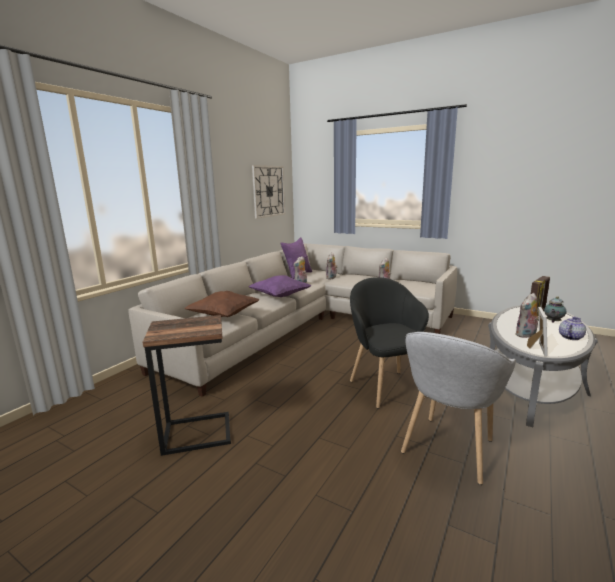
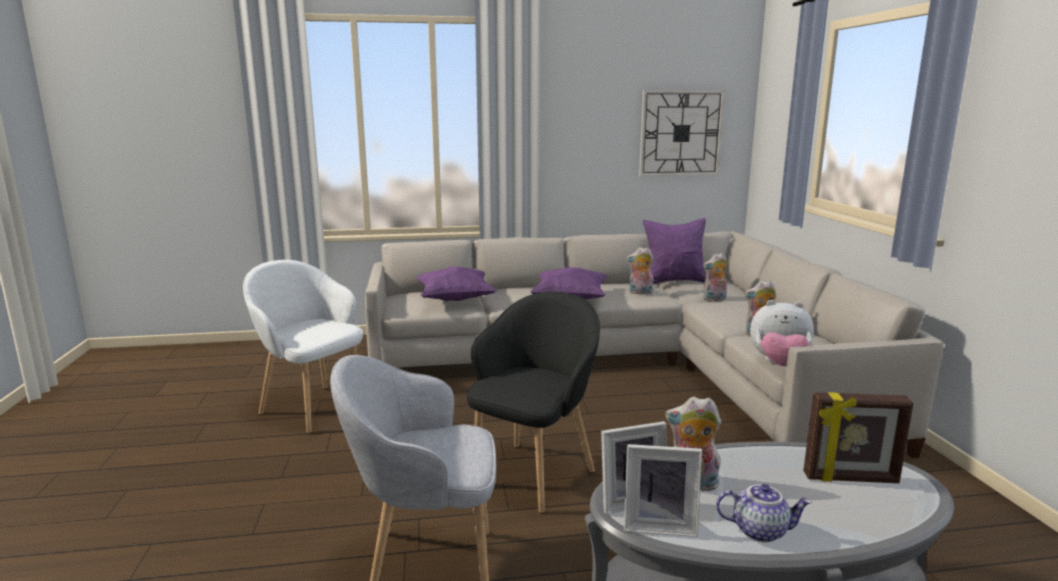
camera: 50 degrees right, 0 degrees up
(197, 432) = (313, 408): side table -> white armchair
(223, 316) = (455, 300): brown pillow -> purple pillow
(421, 292) = (779, 364): none -> plush toy
(552, 322) = (831, 502): teapot -> none
(559, 350) = (659, 524): none -> picture frame

